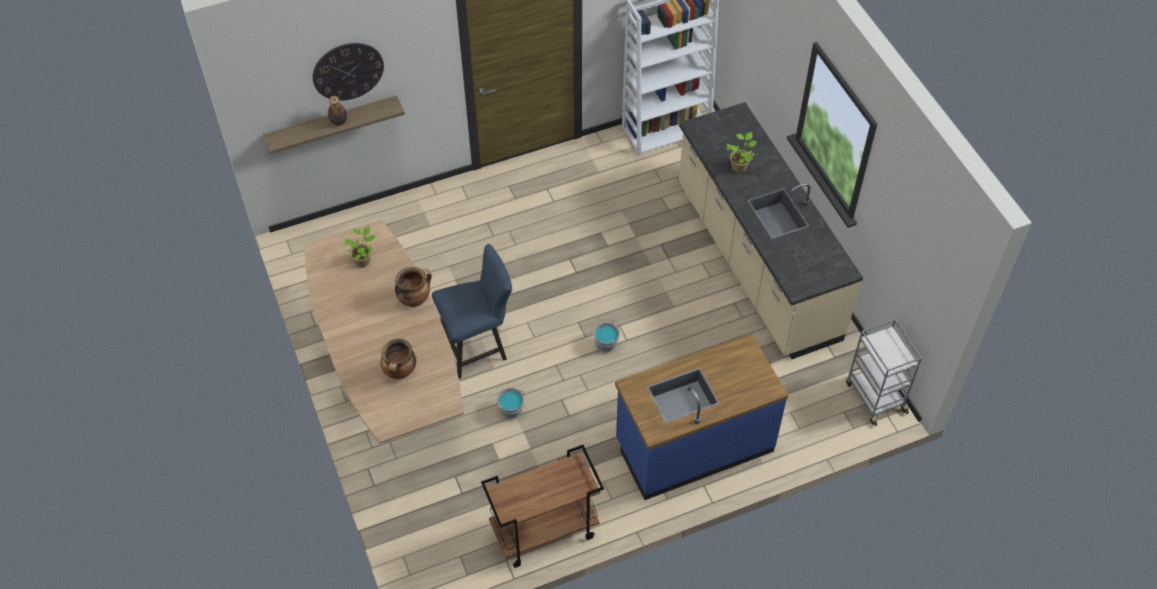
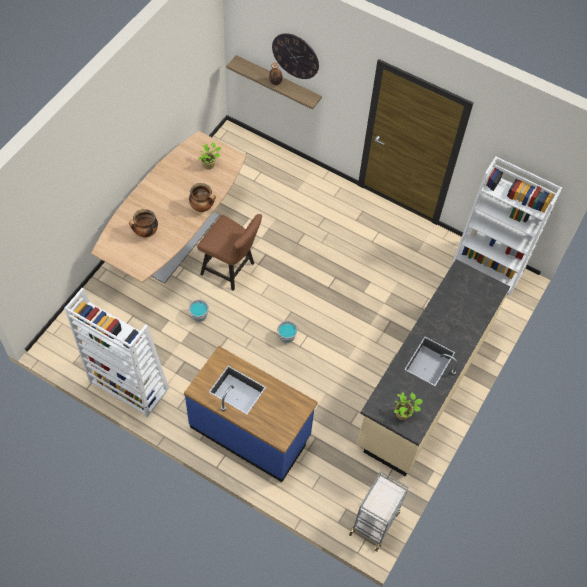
camera: 50 degrees right, 5 degrees up
(478, 346) = (231, 270): blue chair -> brown chair
(544, 532) = (128, 385): brown cart -> white bookcase
(739, 166) = (450, 315): potted plant -> potted plant (403, 414)

